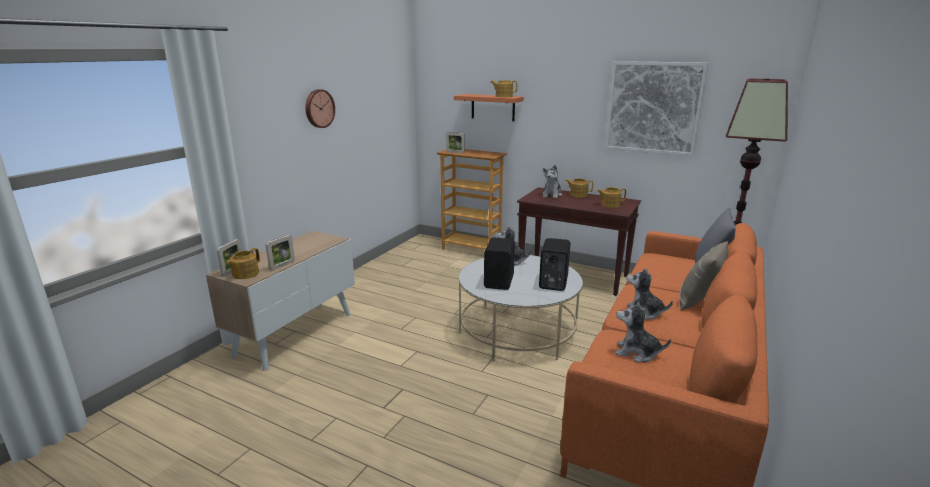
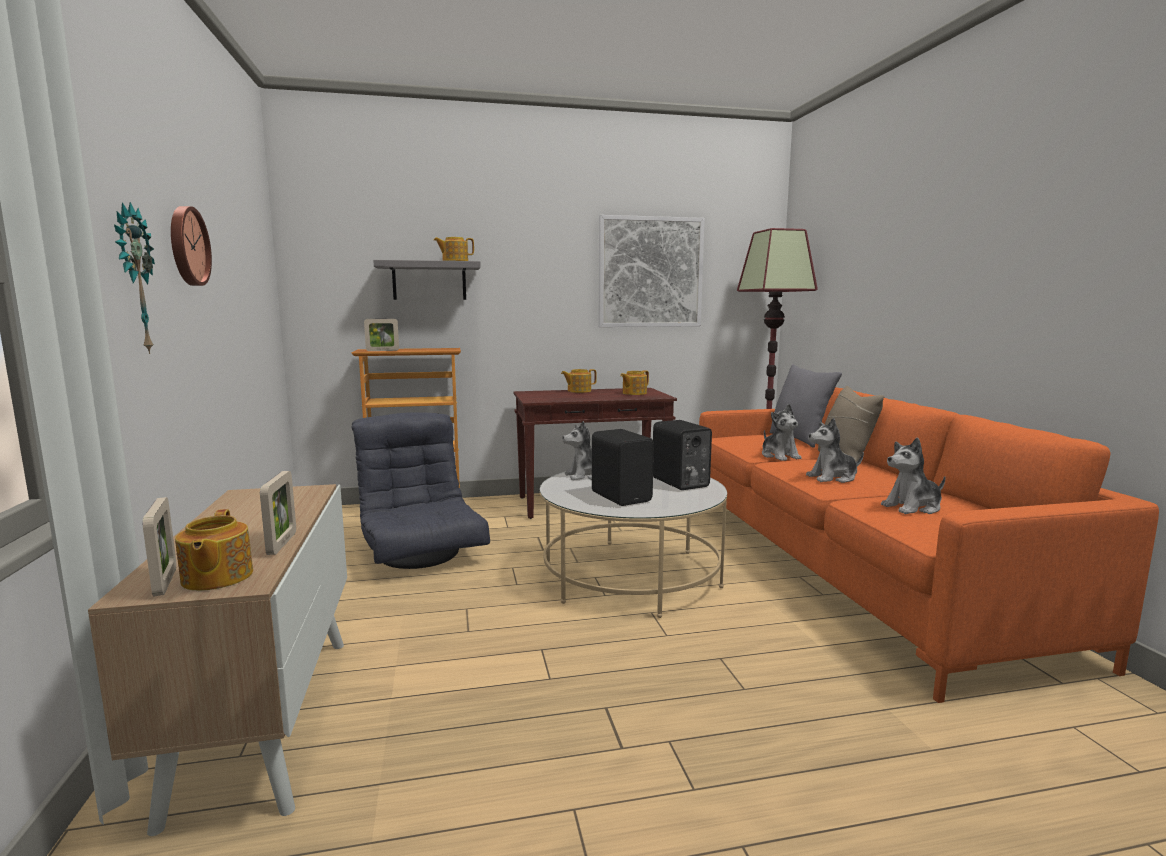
camera: 40 degrees left, 10 degrees down
(273, 135) = (132, 279): none -> wall clock
(436, 280) = (421, 554): none -> grey armchair
(493, 107) = (429, 281): orange shelf -> grey shelf
(552, 195) = (550, 394): plush toy -> plush toy (779, 456)

